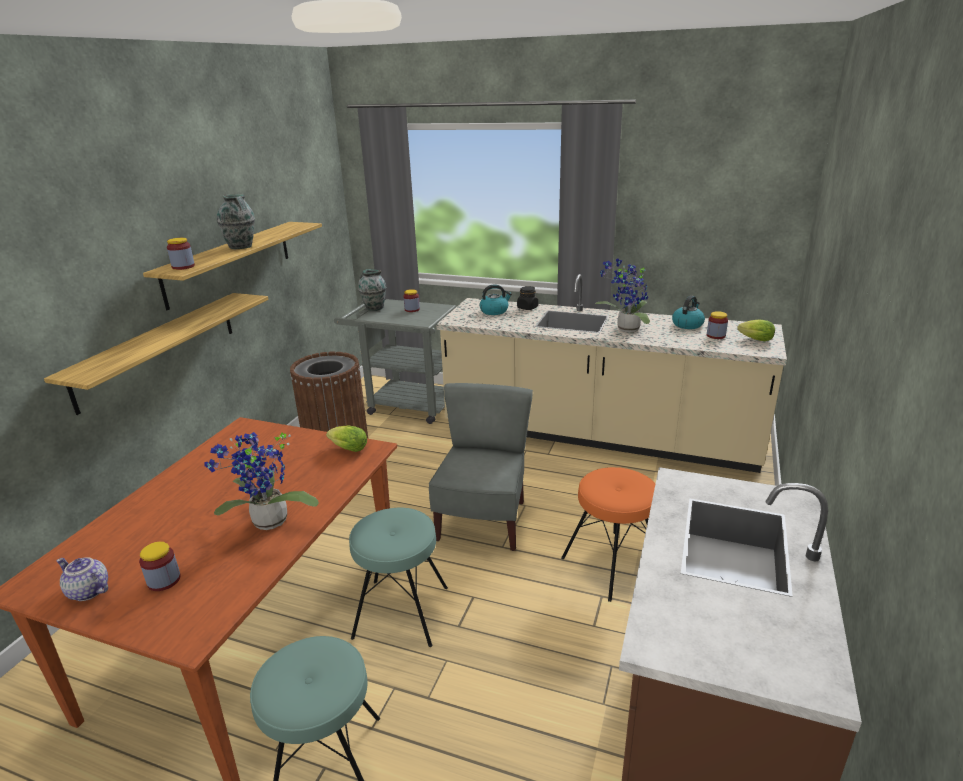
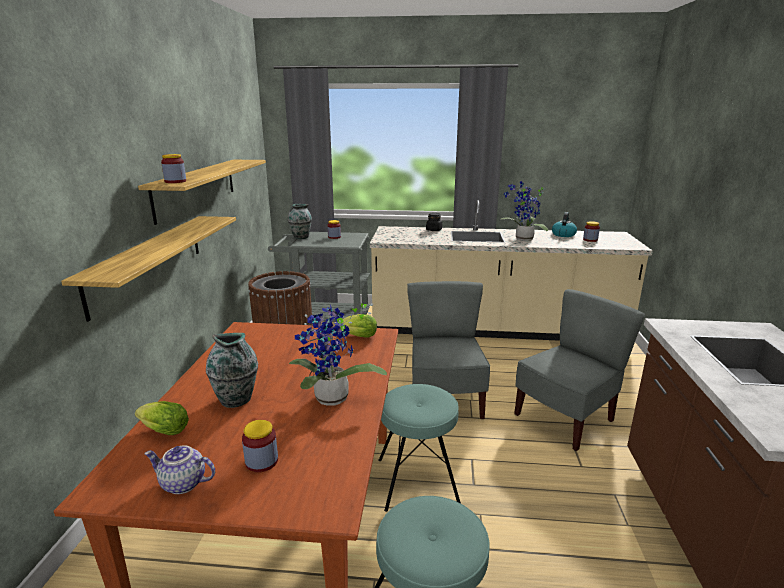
camera: 15 degrees left, 5 degrees down
(241, 247) = (214, 171): vase -> vase (237, 399)
(494, 311) = (410, 233): kettle -> none
(612, 565) = (565, 419): orange stool -> grey chair
(754, 339) = (618, 241): lettuce -> lettuce (162, 431)

